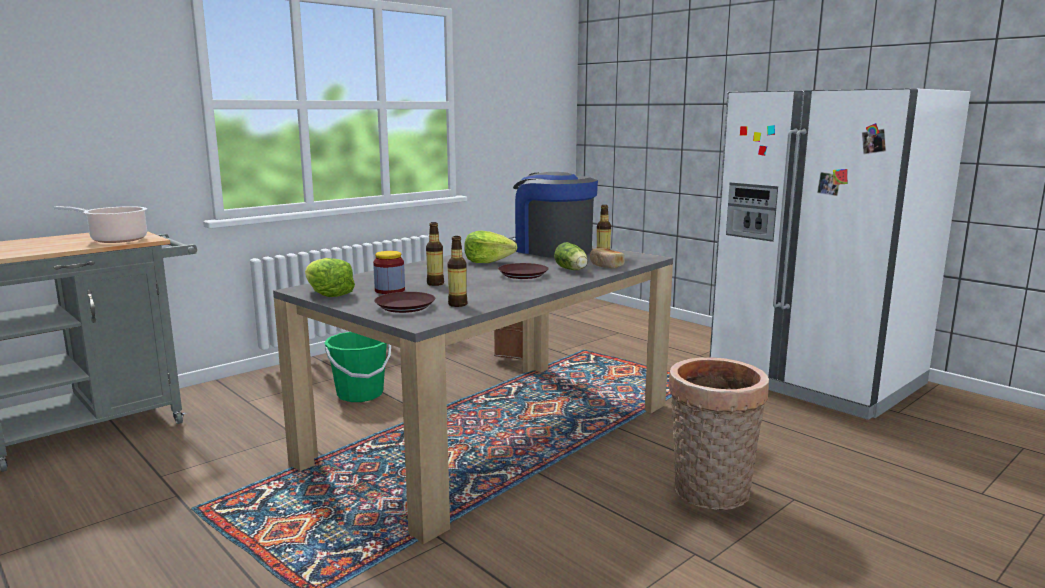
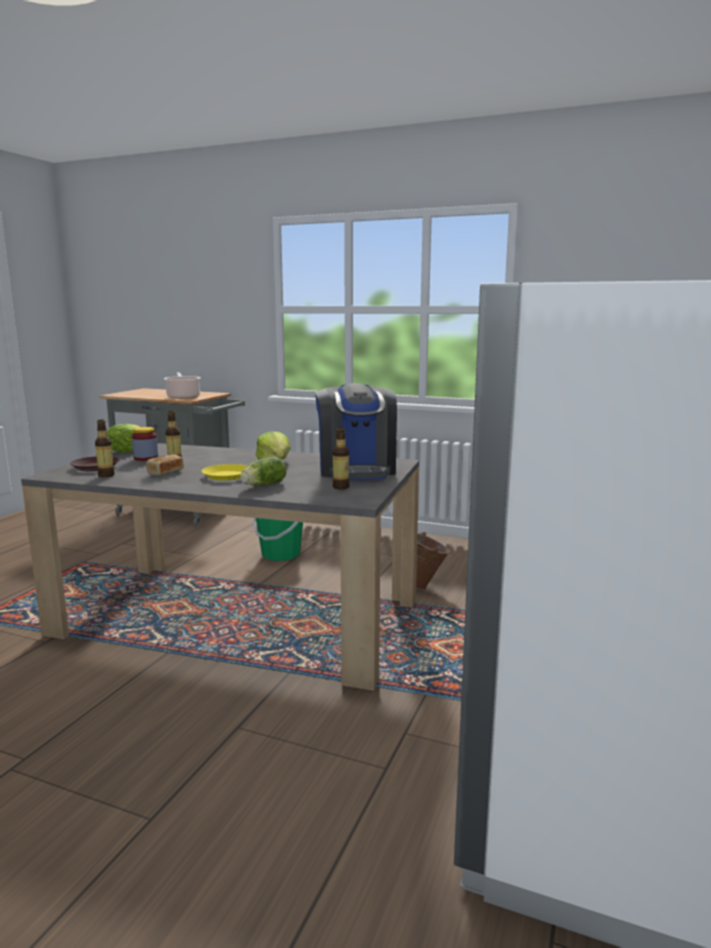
camera: 65 degrees right, 0 degrees up
(522, 275) = (226, 476): brown plate -> yellow plate
(551, 250) = (356, 470): coffee machine -> coffee machine turned 150 degrees clockwise
(606, 266) = (295, 492): bread -> bread (164, 472)
(710, 494) = (147, 753): basket -> none

